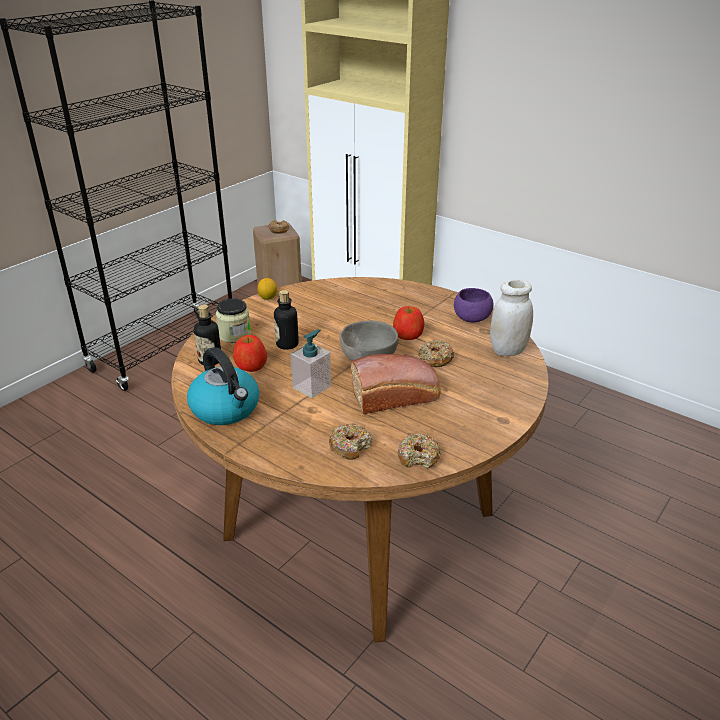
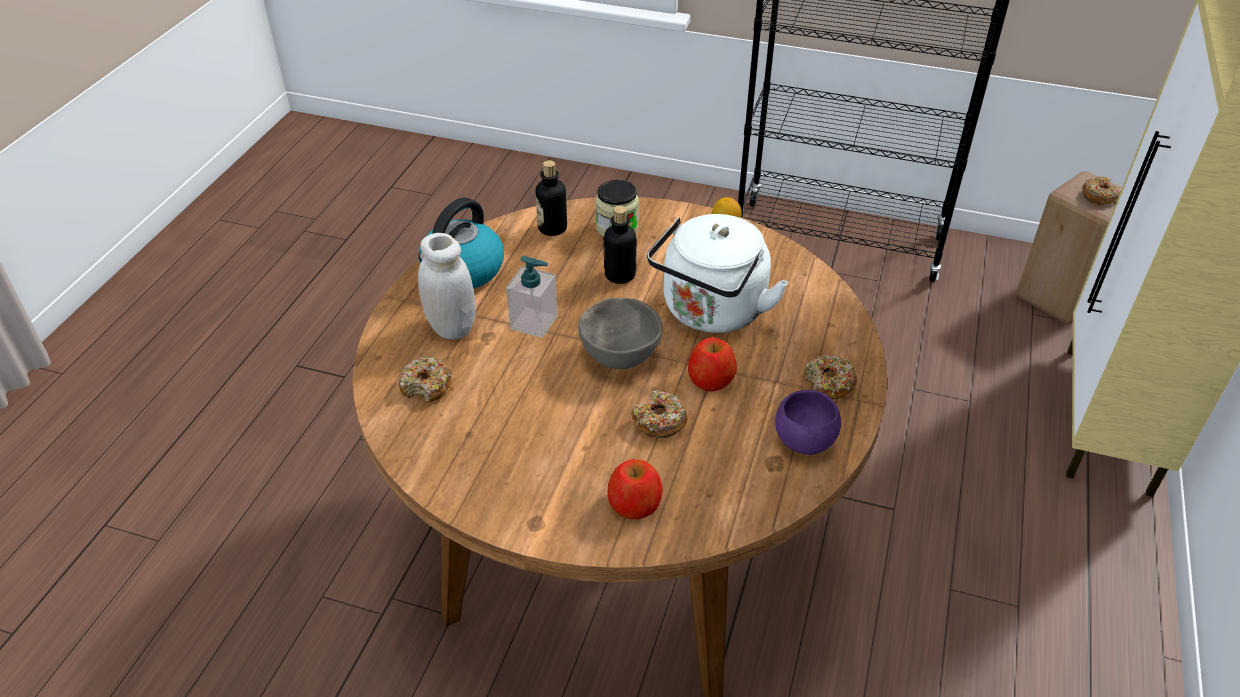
camera: 70 degrees right, 10 degrees up
(251, 365) = (557, 261): apple -> apple (635, 503)
(349, 321) = (711, 313): none -> white kettle
(397, 397) = (545, 403): bread -> none
(418, 457) = (424, 451): donut -> donut (828, 384)
(508, 350) = (729, 501): white jar -> white jar (451, 327)

